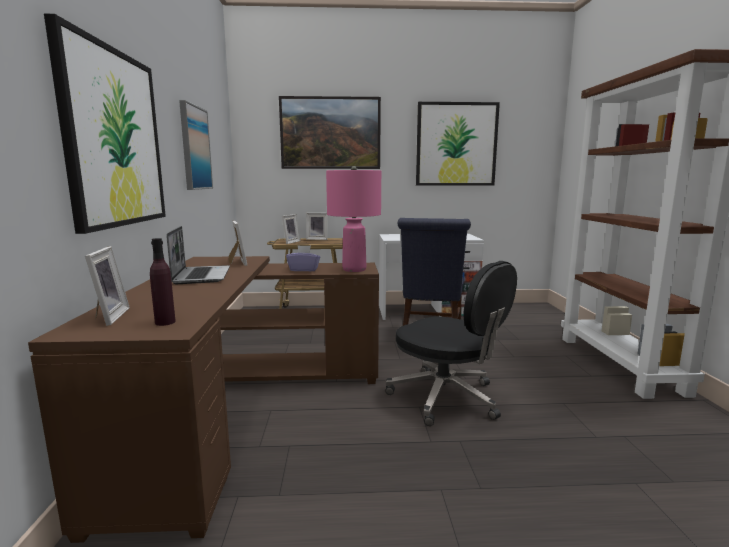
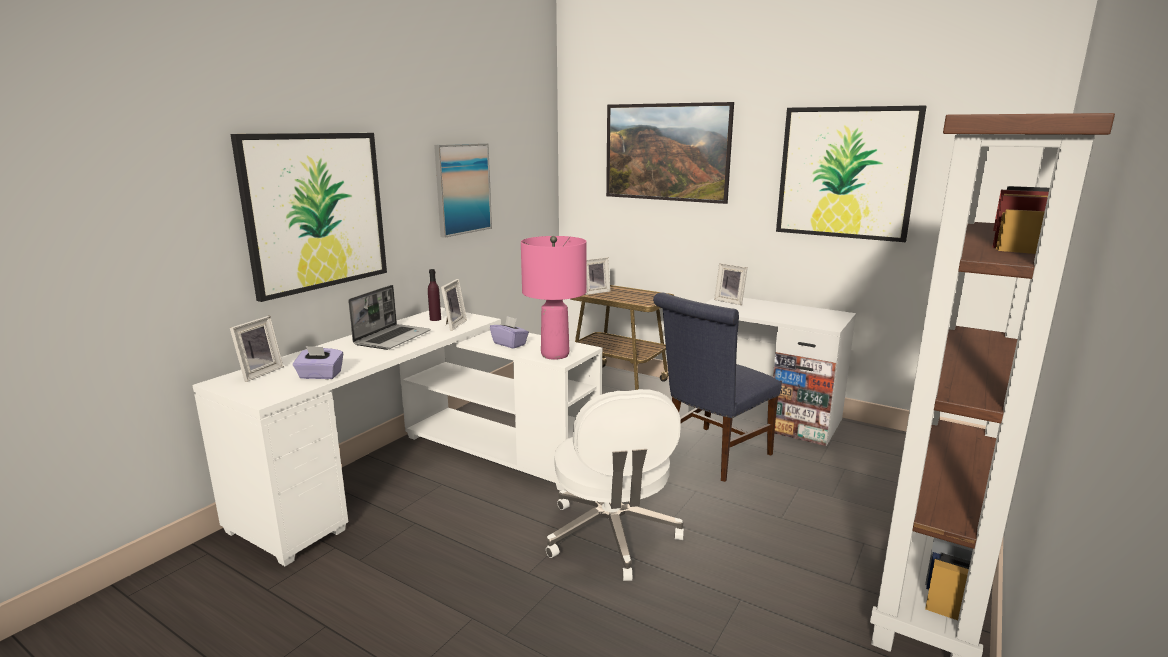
camera: 35 degrees right, 5 degrees up
(165, 322) = (275, 388): purple bottle -> purple bottle (435, 319)
(193, 306) = (320, 375): none -> purple tissue box
(241, 407) = (424, 472): brown desk -> white desk
(317, 239) = (634, 291): picture frame -> picture frame (730, 301)
(446, 398) = (612, 536): black office chair -> white office chair

